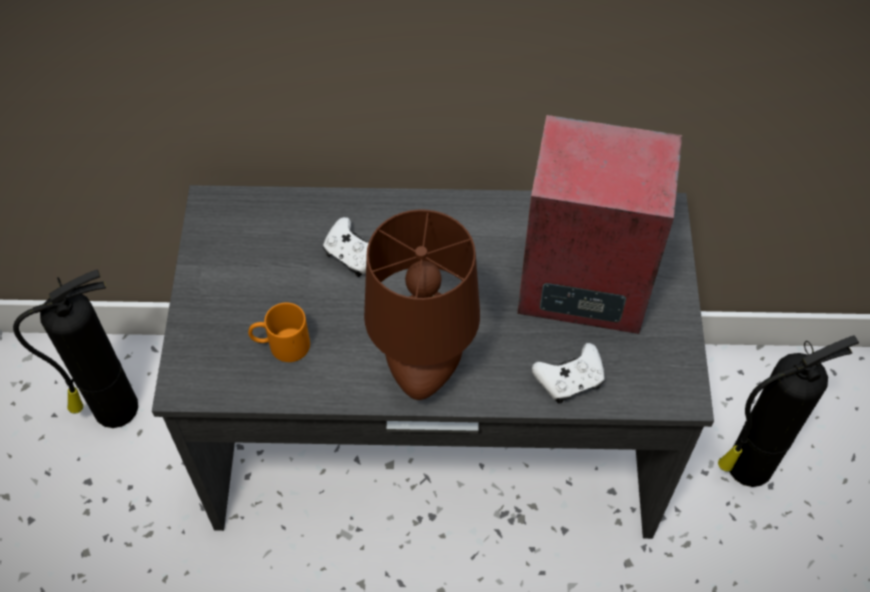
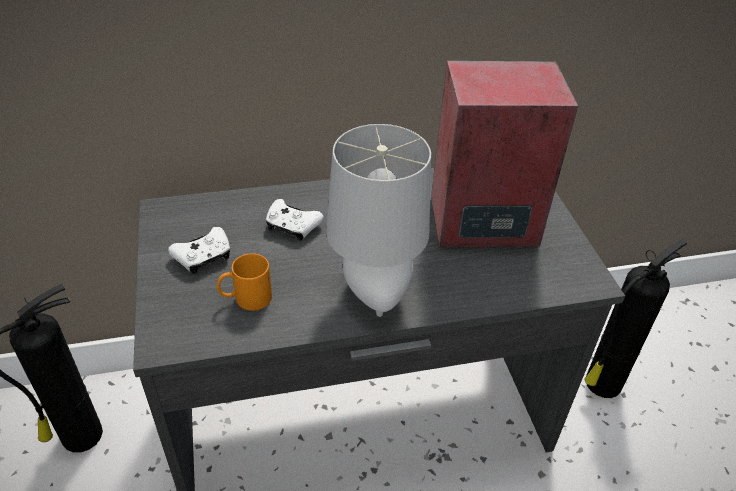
camera: 15 degrees left, 15 degrees down
(422, 363) = (374, 293): brown table lamp -> grey table lamp
(570, 379) = (500, 285): white game controller -> white game controller (204, 257)

